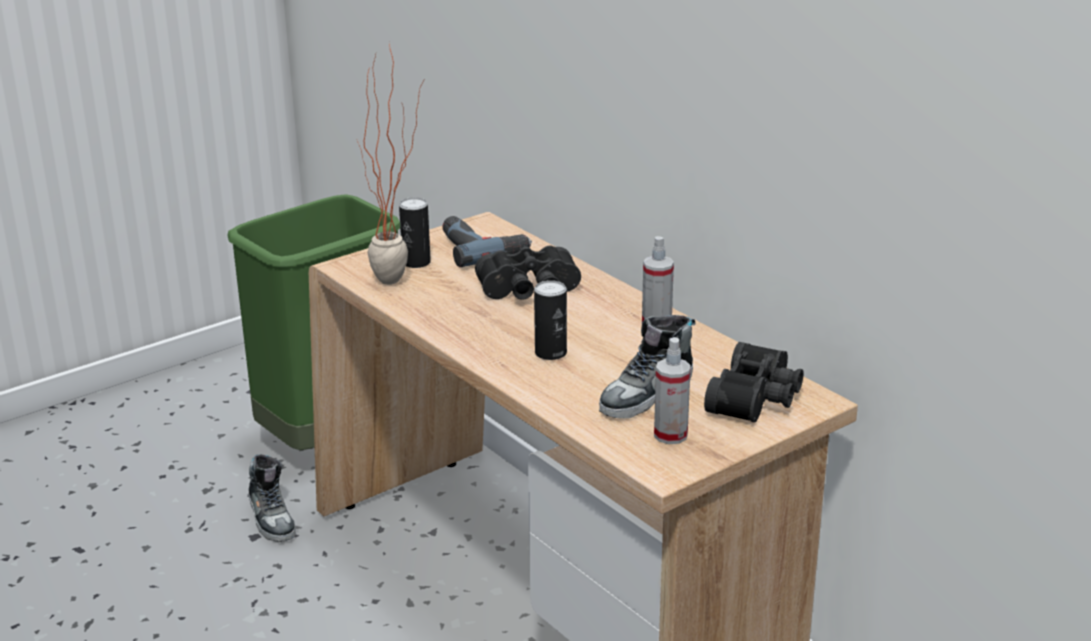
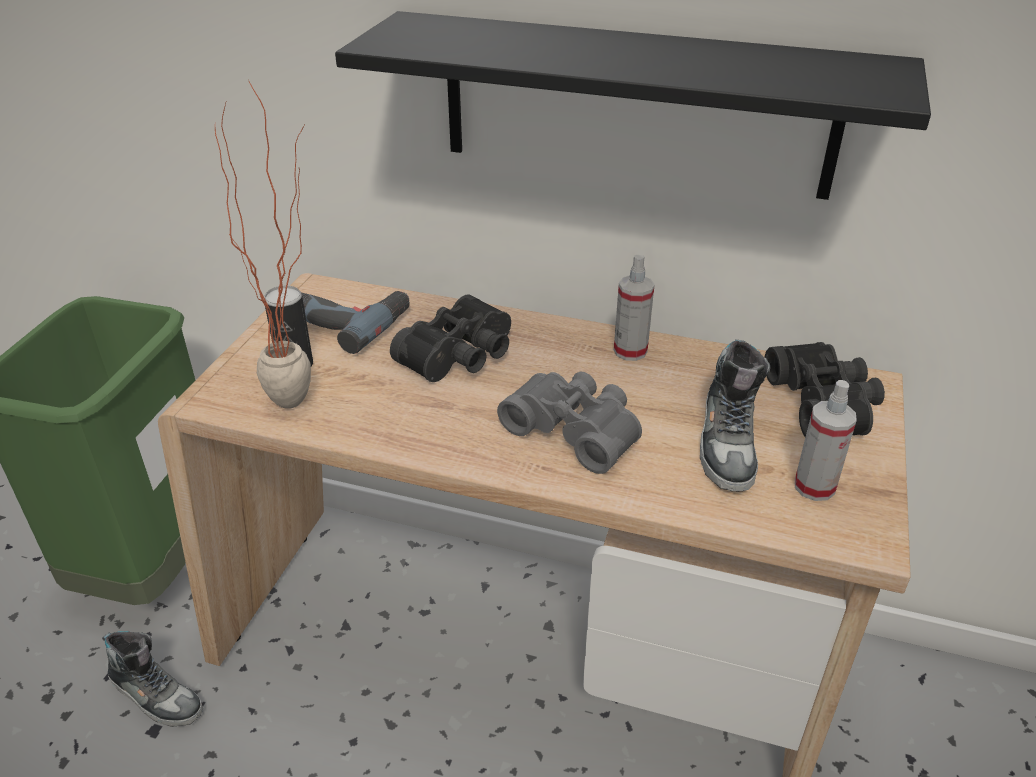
camera: 35 degrees left, 10 degrees up
(550, 353) = (575, 430): can -> grey binoculars
(689, 117) = (636, 105): none -> black shelf

